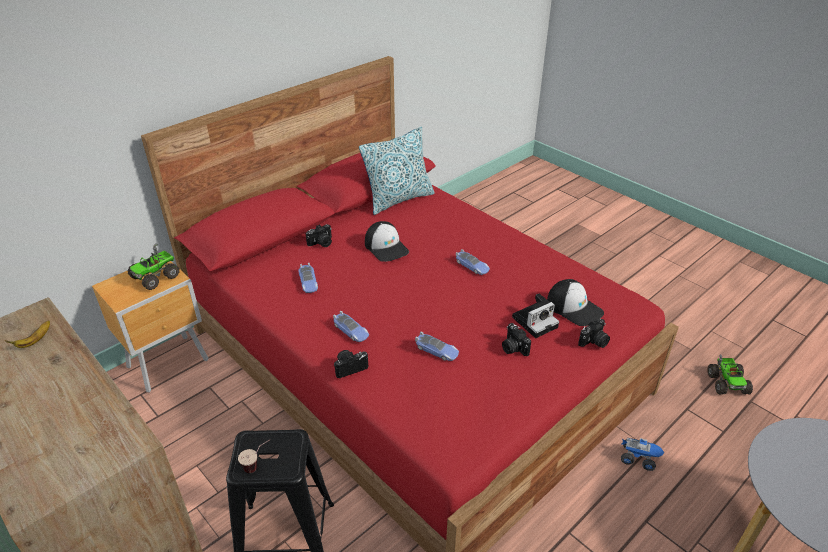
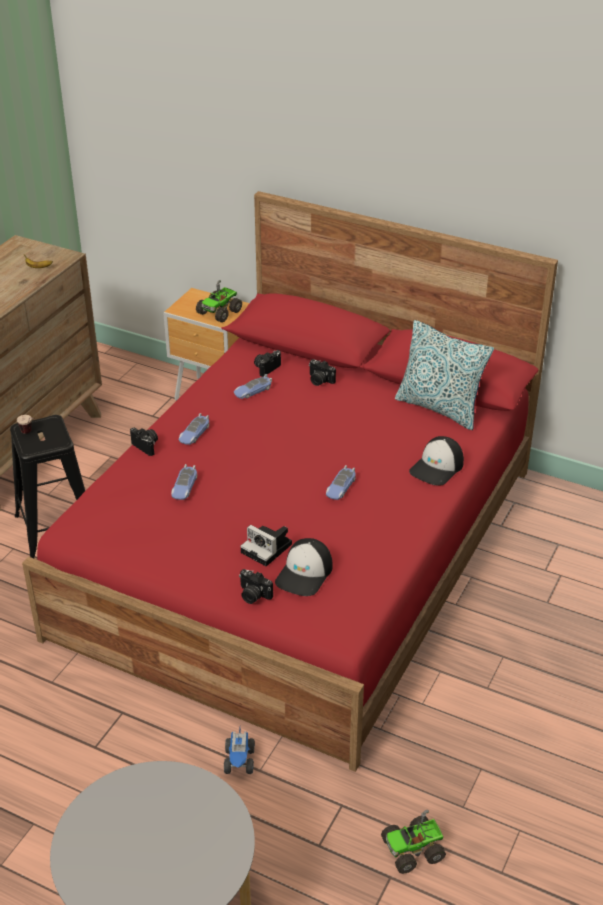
camera: 70 degrees right, 0 degrees up
(156, 276) = (220, 312): toy truck -> toy truck turned 75 degrees counterclockwise
(386, 247) = (338, 422): cap -> cap (437, 467)
(513, 348) = (218, 539): camera -> camera (266, 368)

